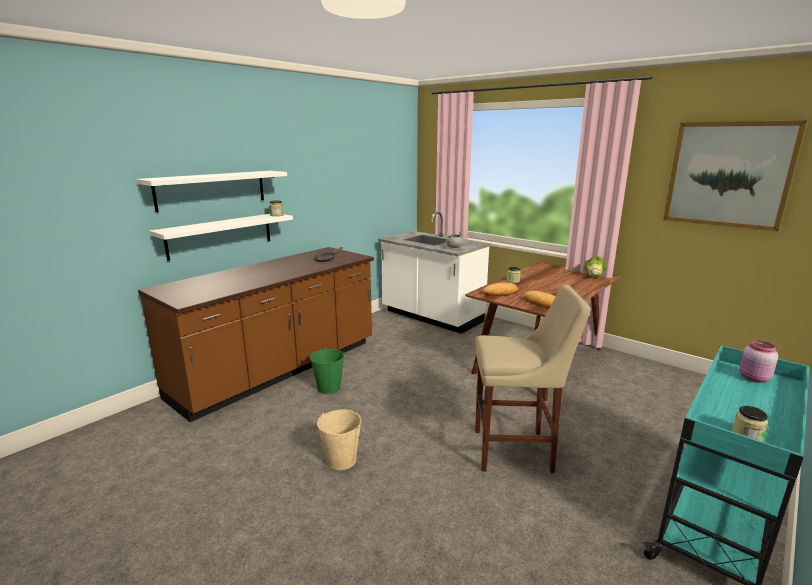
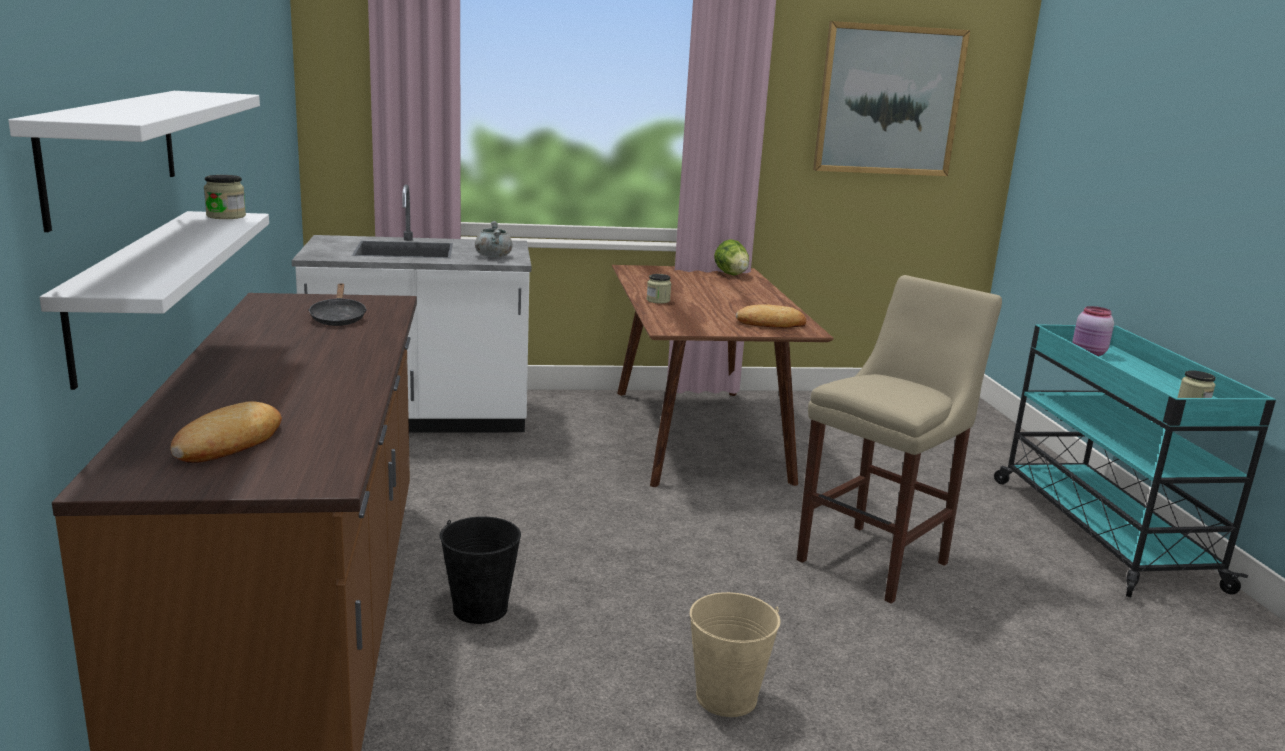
camera: 50 degrees left, 0 degrees up
(329, 387) = (480, 608): green bucket -> black bucket
(501, 293) = (689, 321): bread -> bread (229, 442)

